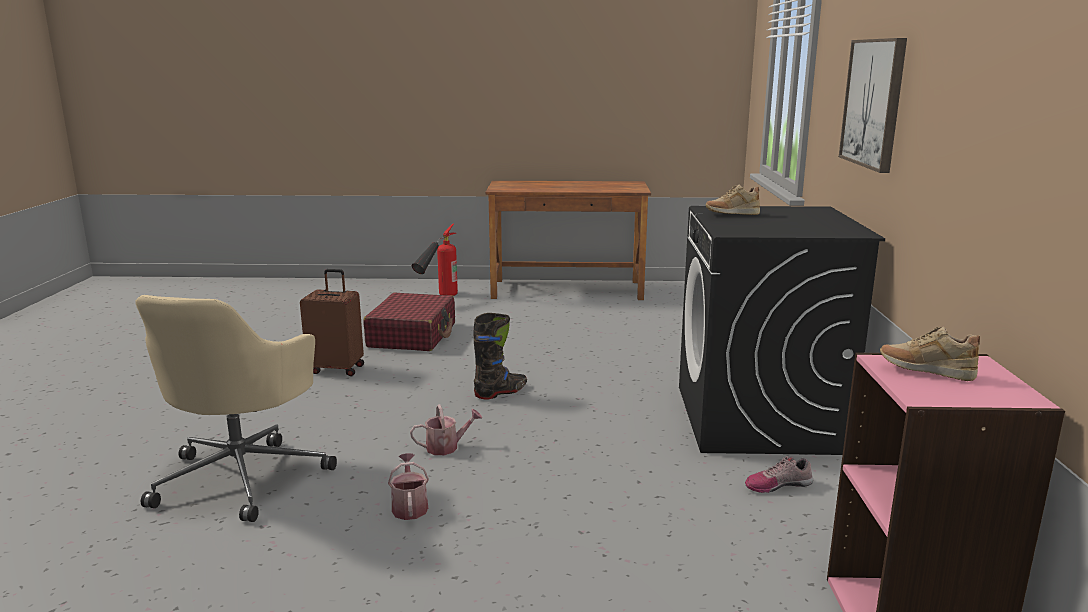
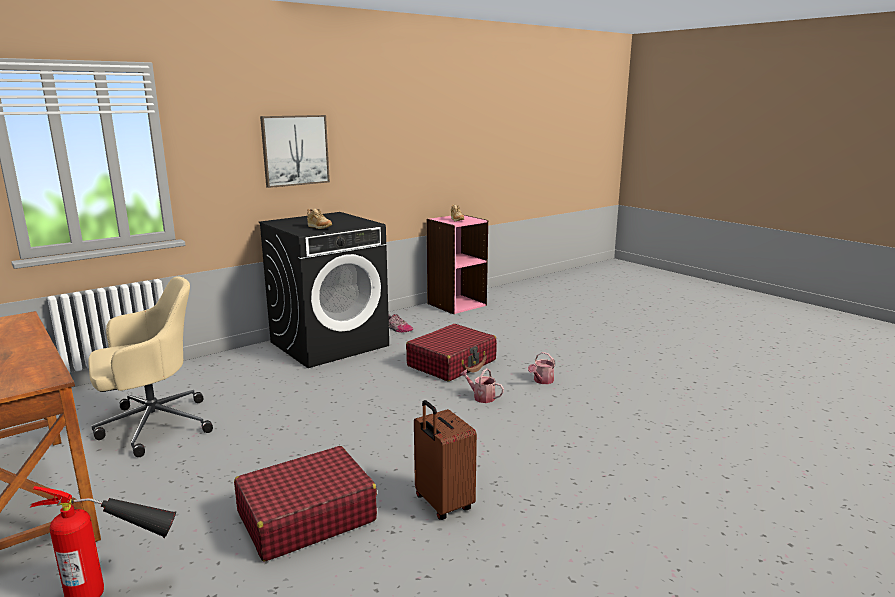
camera: 130 degrees left, 0 degrees up
(243, 476) = (609, 432): beige office chair -> beige office chair (152, 425)
(501, 392) = (386, 413): black boot -> none
(569, 470) = (452, 363): none -> red suitcase

